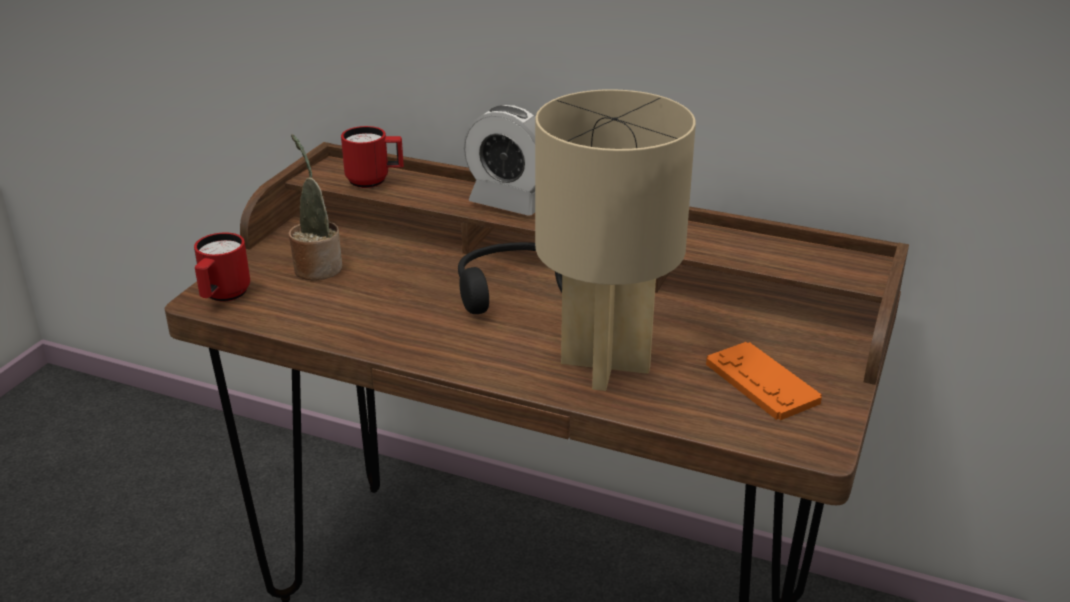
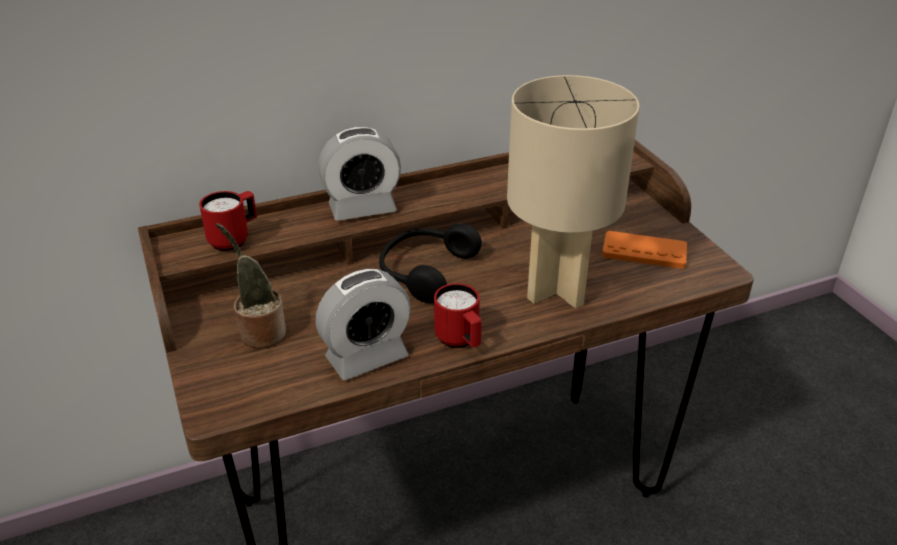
camera: 45 degrees left, 5 degrees up
(223, 296) = (225, 398): red mug -> red mug (460, 341)
(356, 325) = (367, 357): none -> alarm clock

